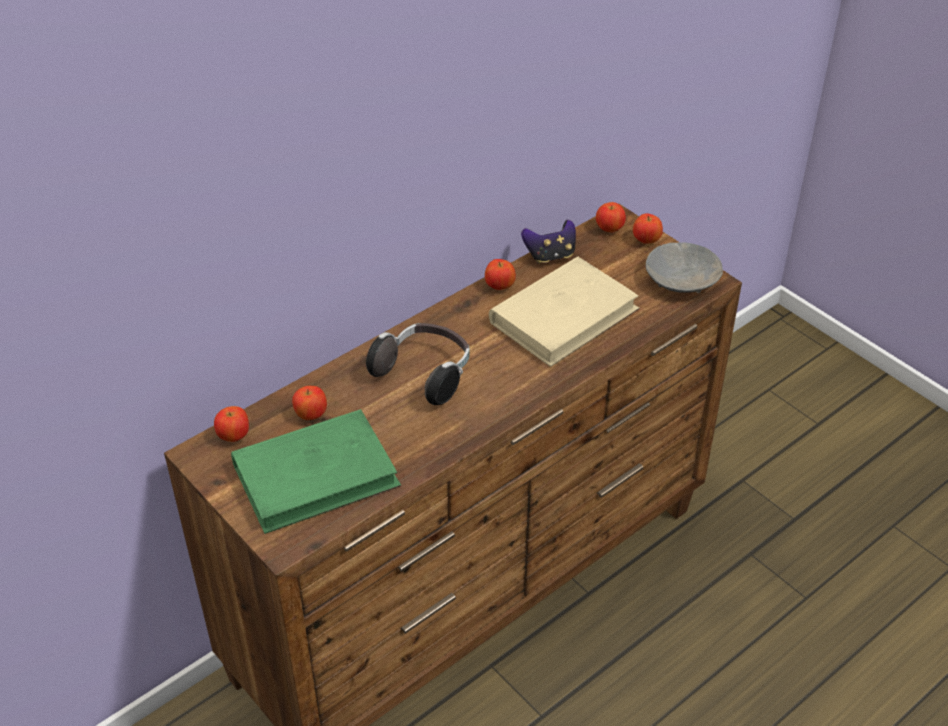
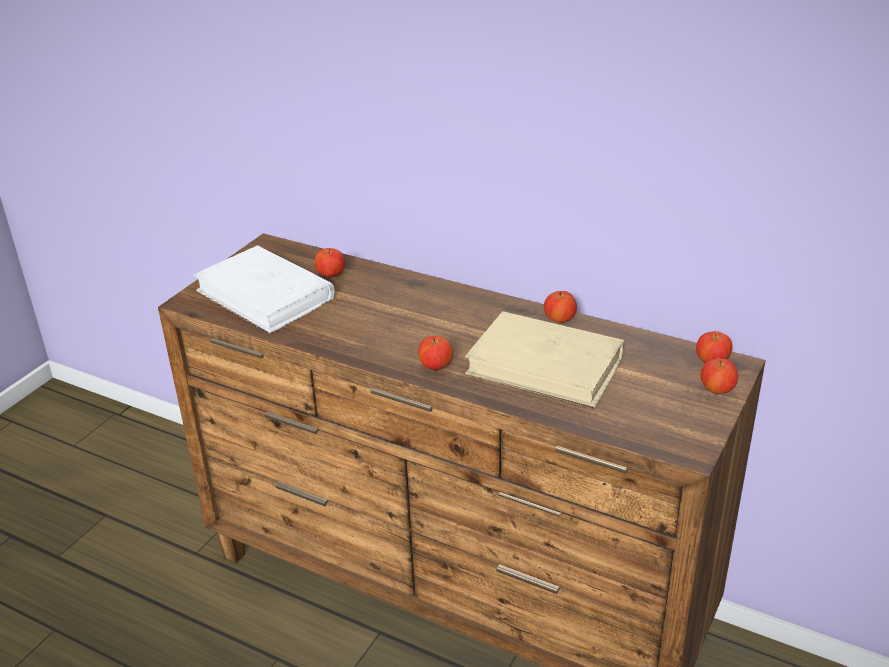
camera: 70 degrees right, 10 degrees down
(234, 436) = (291, 252): apple -> apple (436, 367)
(316, 475) = (265, 295): green book -> white book
(425, 374) = (411, 312): headphones -> none
(550, 255) = (632, 337): game controller -> none
(683, 280) = (671, 429): grey bowl -> none

